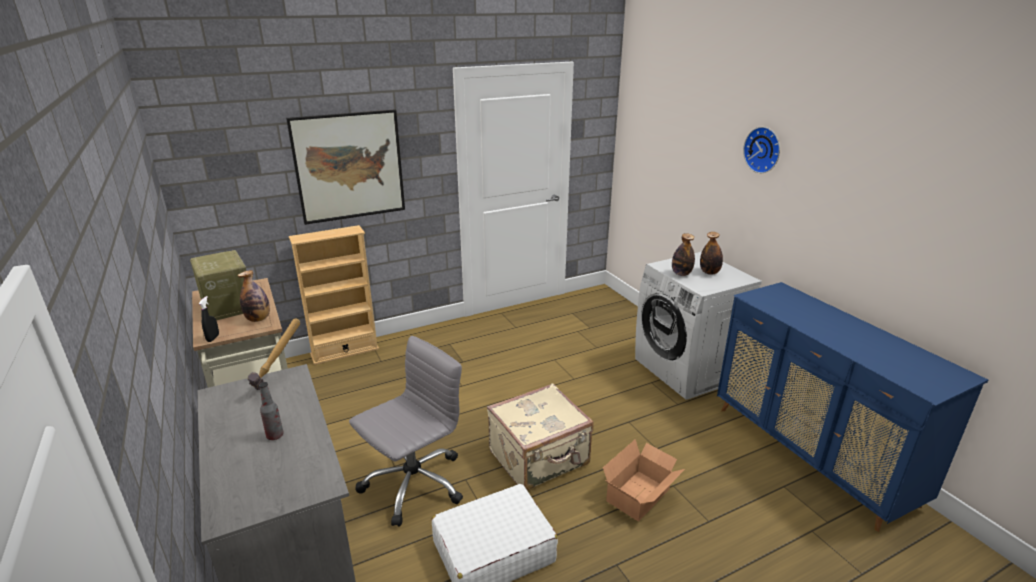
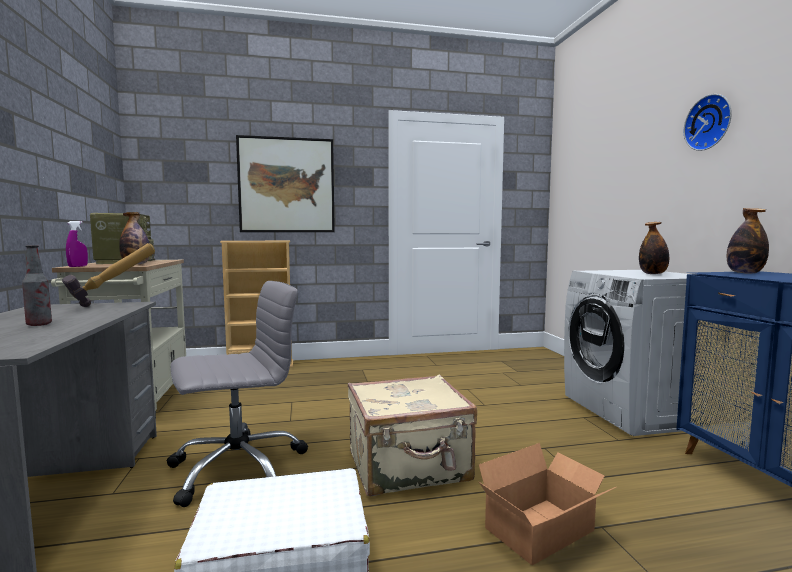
camera: 15 degrees right, 20 degrees down
(213, 338) = (78, 266): black spray bottle -> purple spray bottle
(681, 274) = (614, 273): bottle -> bottle (745, 273)

